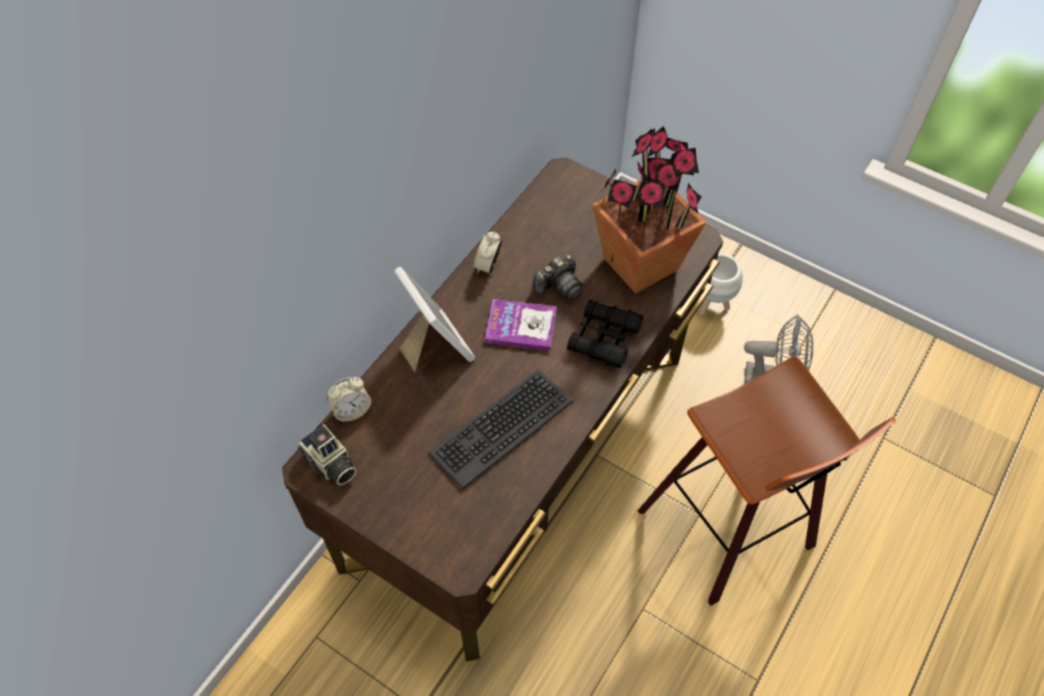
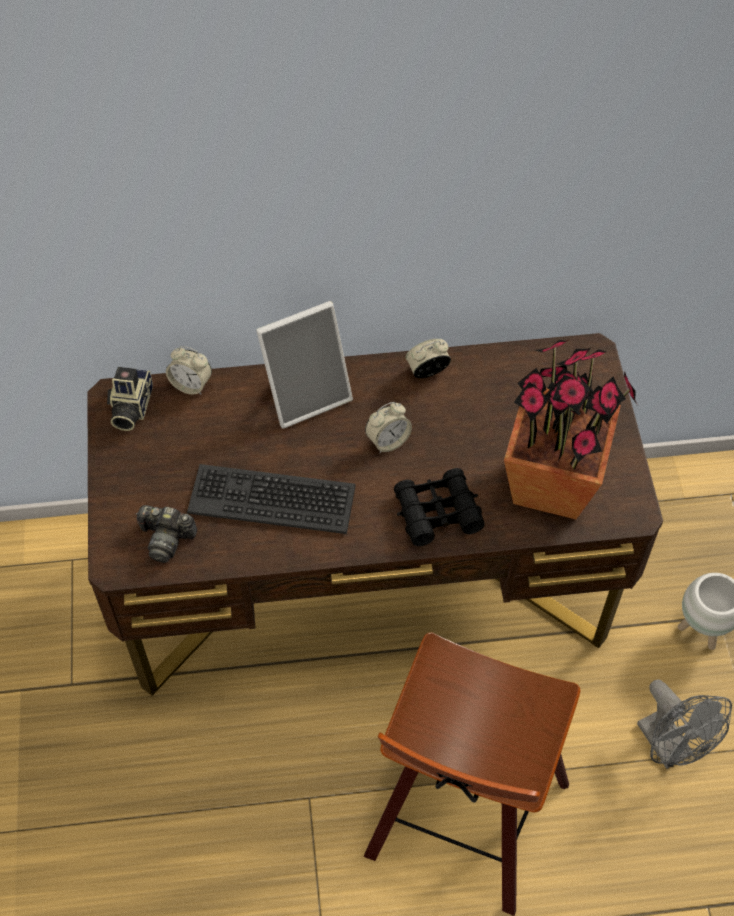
camera: 50 degrees right, 0 degrees up
(434, 345) = (306, 394): picture frame -> picture frame turned 45 degrees clockwise
(521, 326) = (388, 441): book -> alarm clock
(559, 286) = (460, 439): camera -> camera (166, 538)

